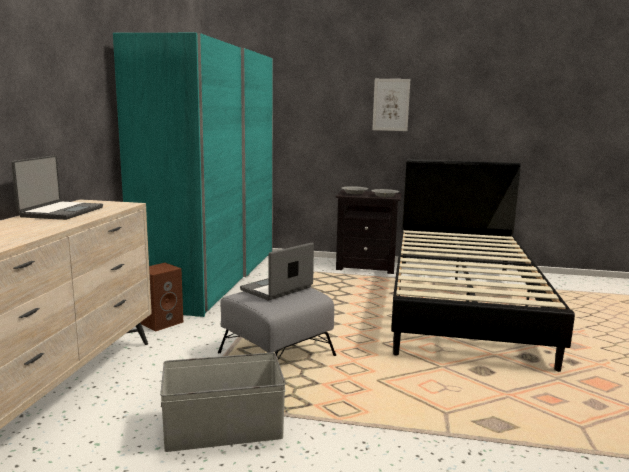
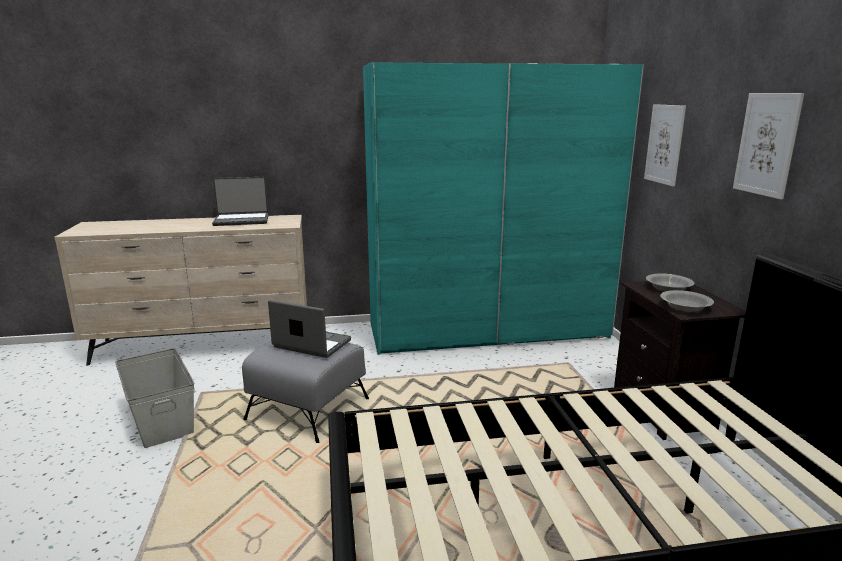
camera: 70 degrees right, 5 degrees up
(162, 322) = (352, 342): brown speaker -> none
(302, 110) = (664, 144): none -> picture

